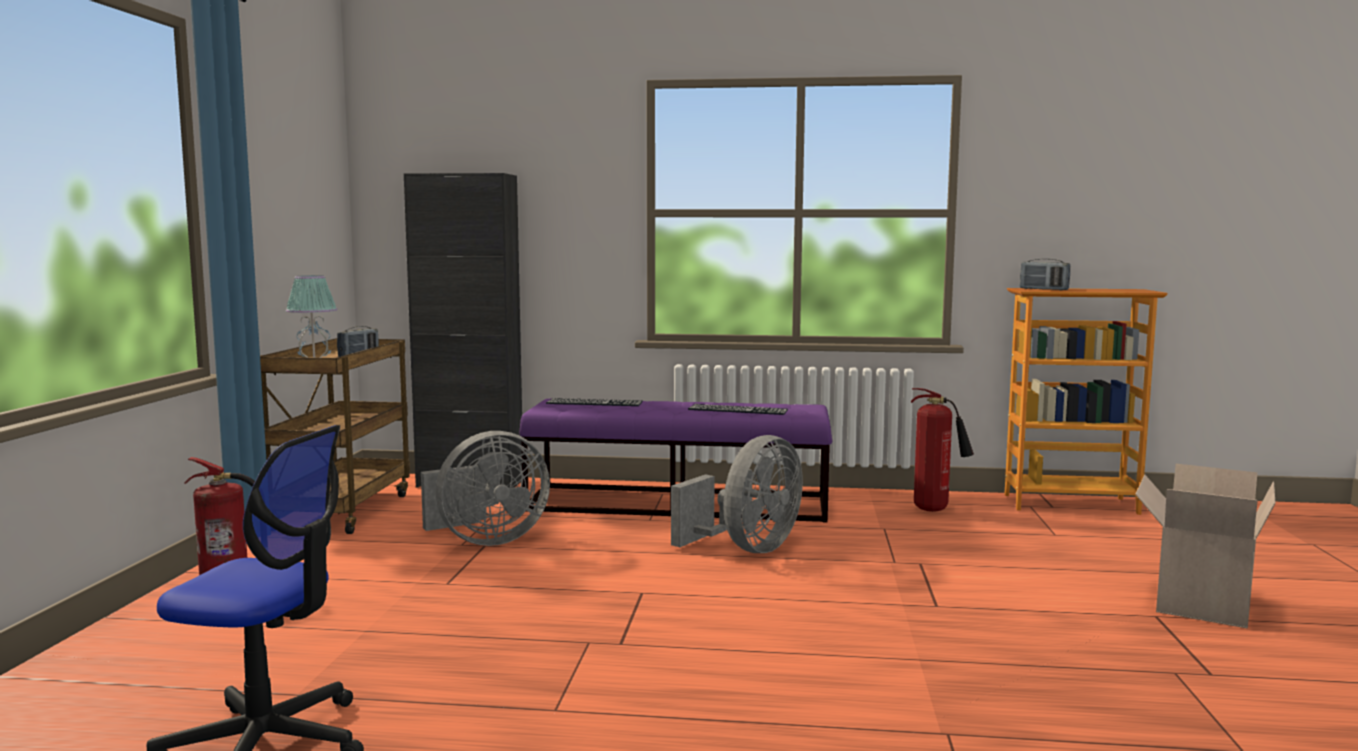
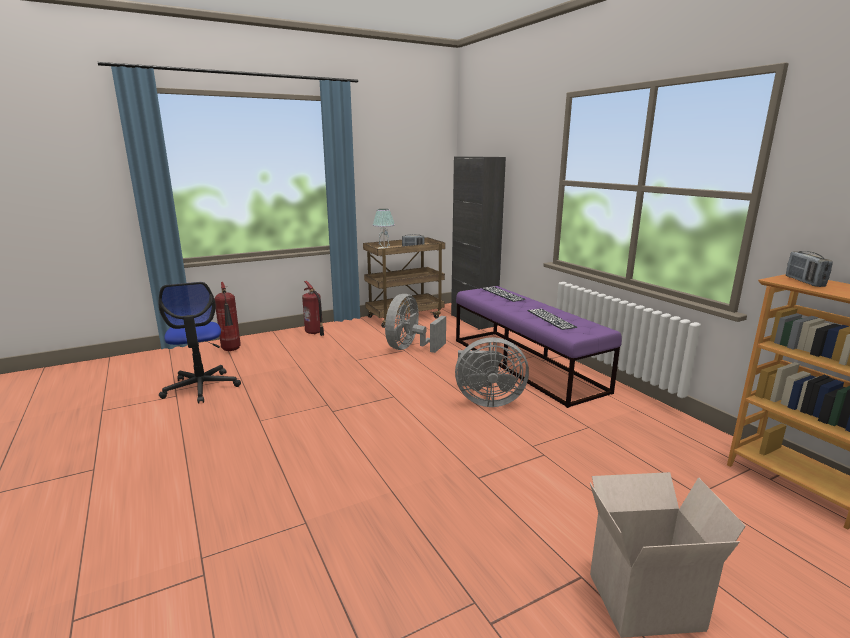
camera: 55 degrees right, 10 degrees up
(486, 540) = (410, 348): grey fan -> grey fan turned 90 degrees clockwise
(935, 510) = (660, 434): fire extinguisher -> fire extinguisher (232, 350)

